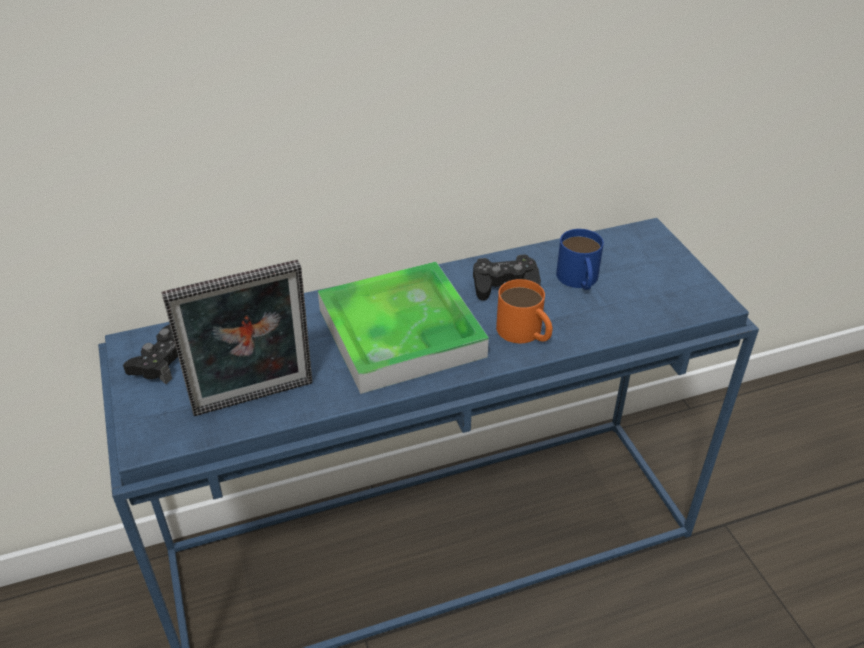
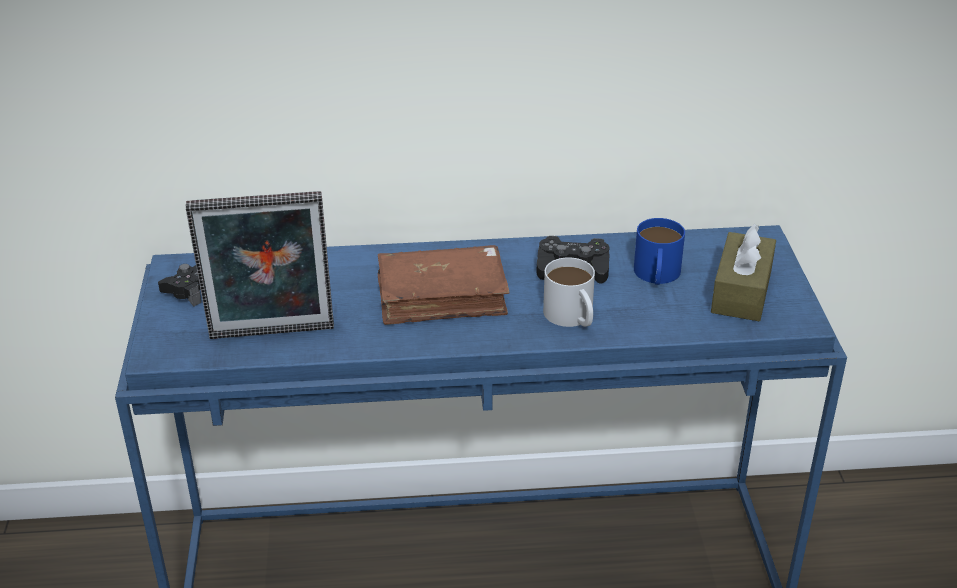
camera: 15 degrees right, 5 degrees down
(401, 333) = (442, 297): tray -> brown book
(525, 333) = (572, 317): orange mug -> white mug
(655, 284) = (741, 291): none -> brown tissue box

